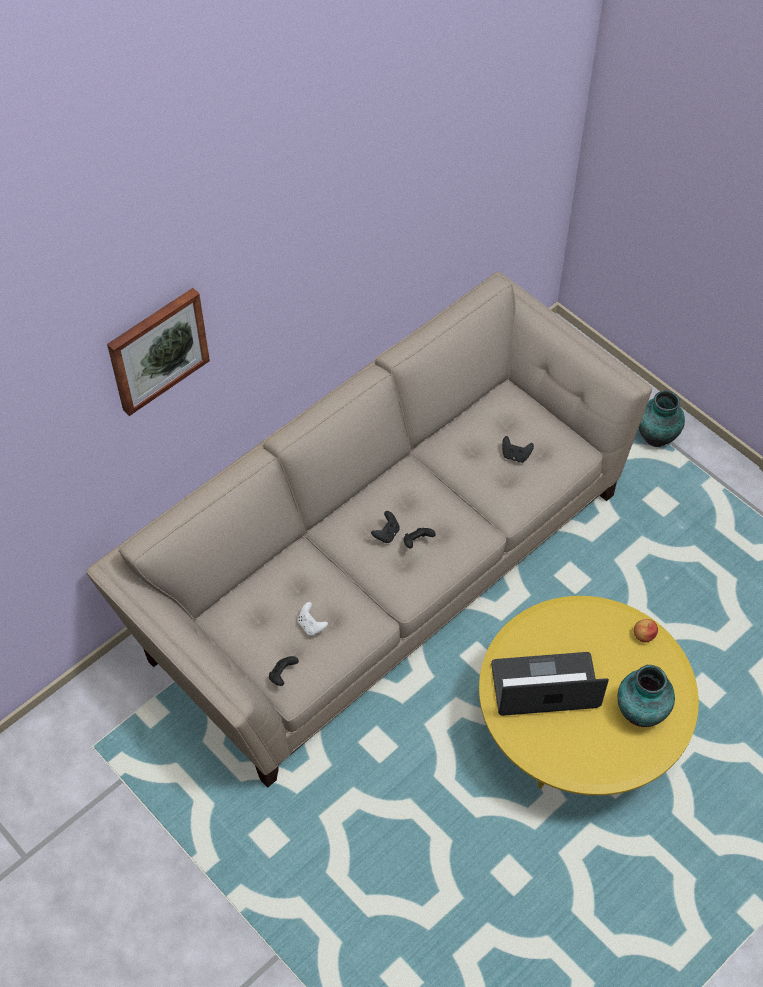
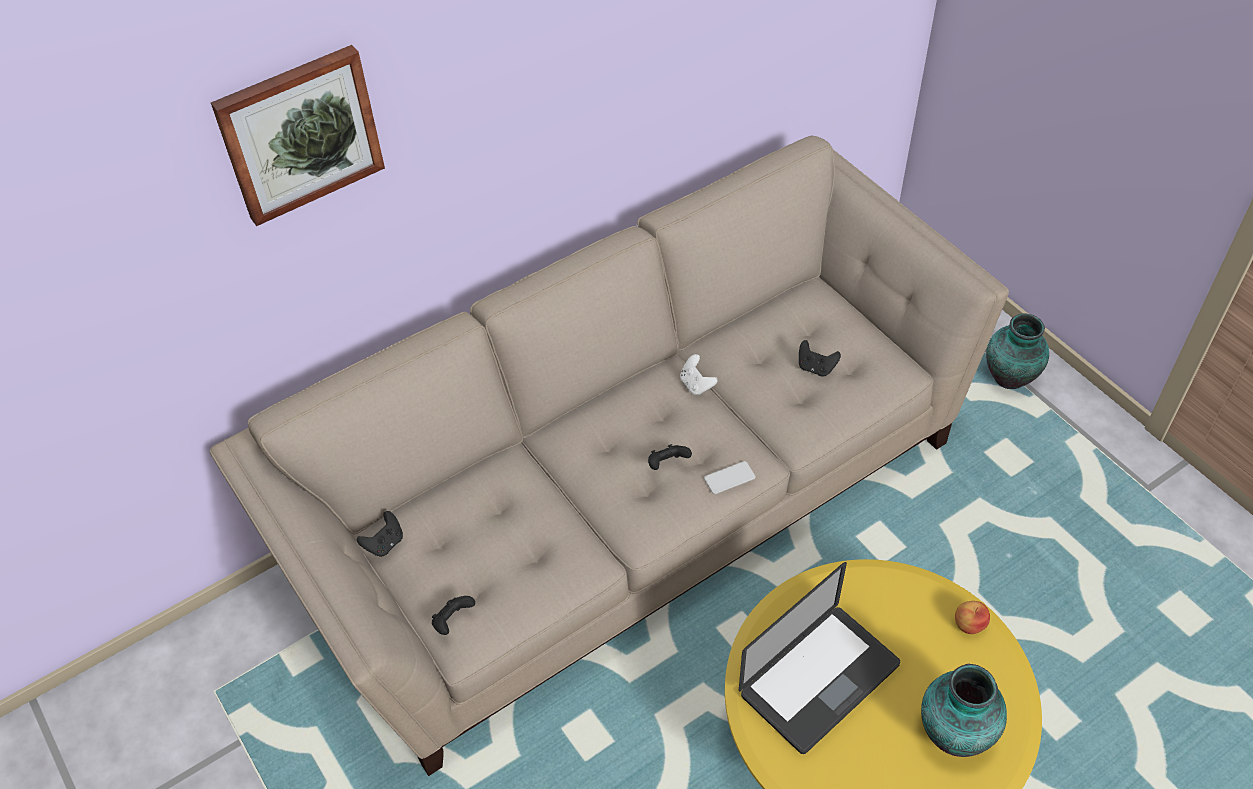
camera: 10 degrees right, 5 degrees down
(311, 625) = (505, 558): white game controller -> white game controller (696, 385)
(386, 534) = (628, 449): black game controller -> black game controller (384, 543)
(464, 548) = (729, 478): none -> phone
(544, 686) = (819, 679): laptop -> laptop turned 135 degrees clockwise

